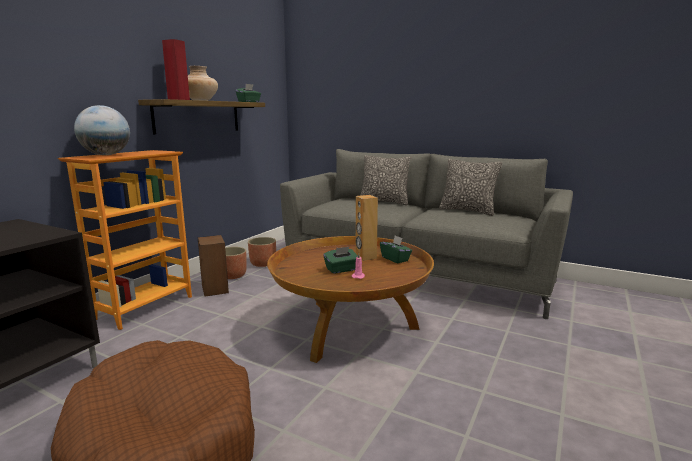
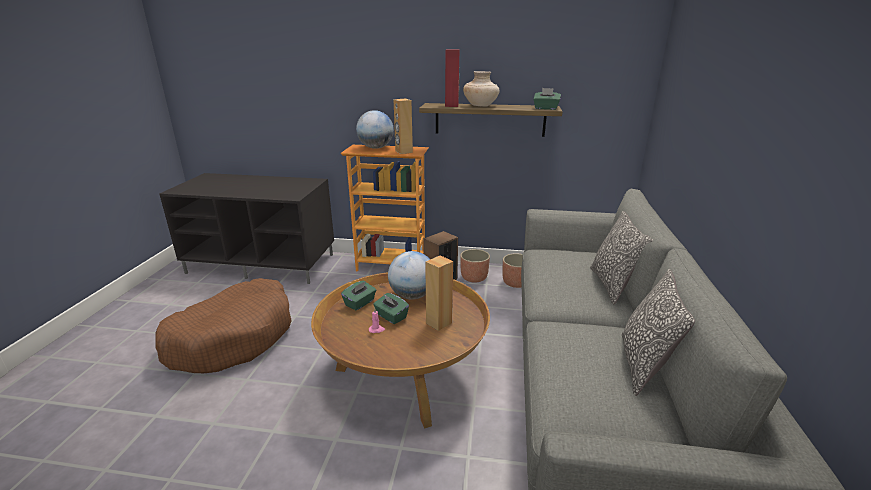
camera: 70 degrees right, 10 degrees up
(151, 152) = (403, 151): none -> brown speaker
(313, 259) = (412, 295): none -> globe
(395, 259) = (443, 343): green tissue box -> green tissue box (360, 303)

